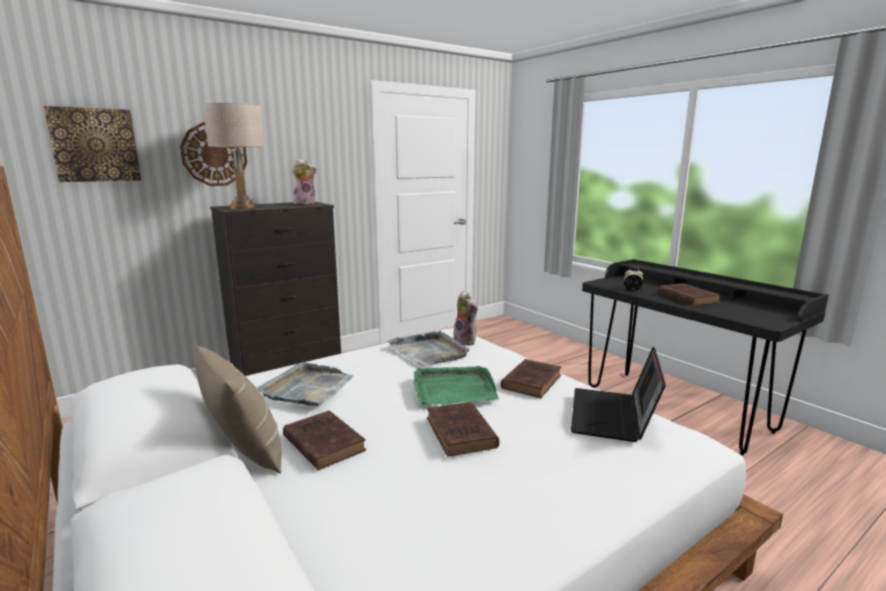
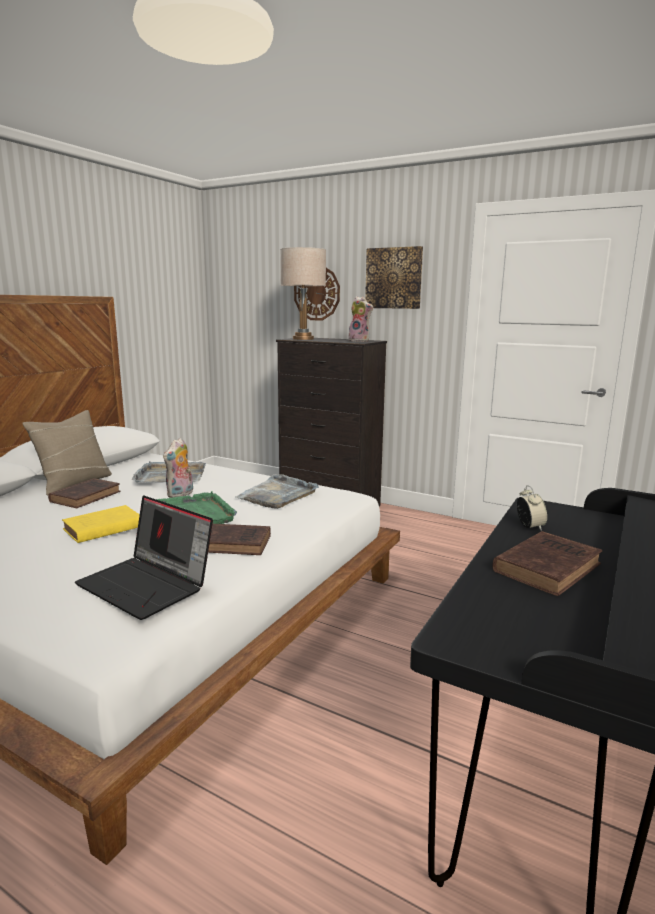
camera: 65 degrees right, 0 degrees up
(95, 145) = (248, 286): picture -> picture (394, 278)
(461, 434) = (101, 528): brown book -> yellow book
(466, 341) = (324, 504): plush toy -> plush toy (180, 494)
(613, 417) = (148, 585): laptop -> laptop turned 135 degrees counterclockwise

